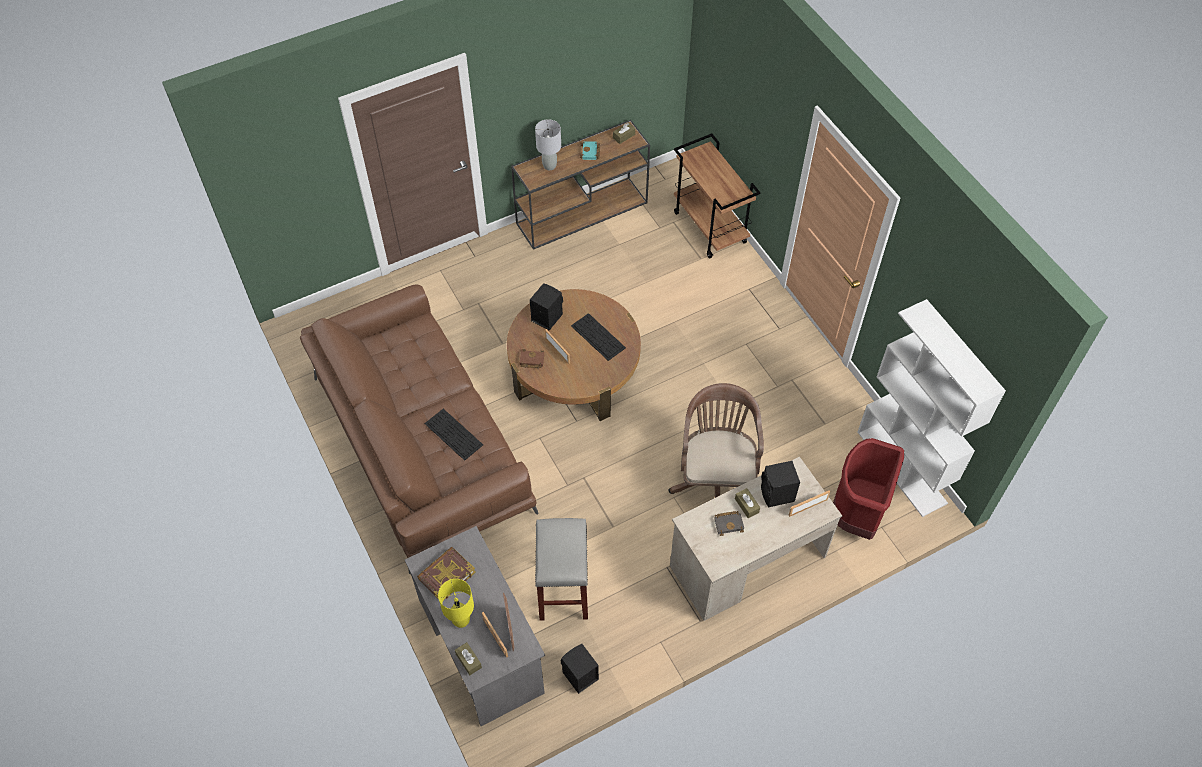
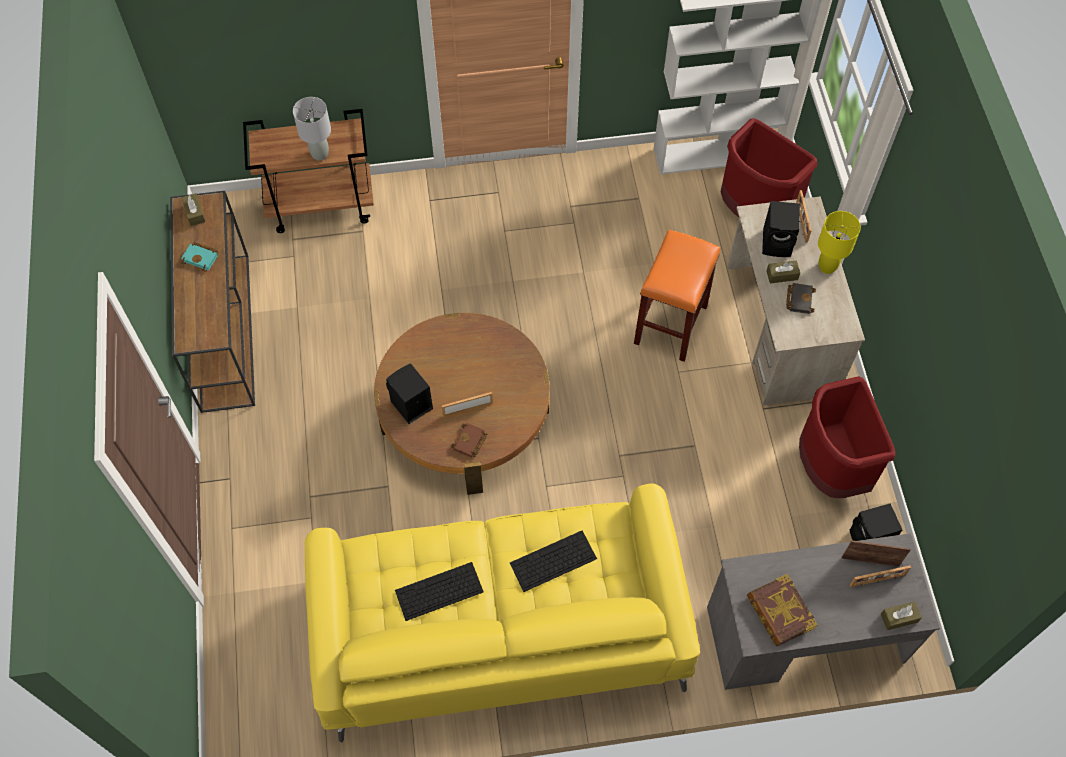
camera: 70 degrees left, 5 degrees up
(421, 442) = (498, 627): brown sofa -> yellow sofa
(461, 620) = (844, 612): yellow table lamp -> yellow table lamp (827, 267)
(550, 166) = (198, 310): grey table lamp -> grey table lamp (319, 154)
(564, 591) = (761, 523): grey stool -> none
(597, 336) = (465, 359): keyboard -> keyboard (438, 592)
(633, 630) = (830, 468): none -> red trash can
(715, 479) = (670, 323): brown office chair -> orange stool

